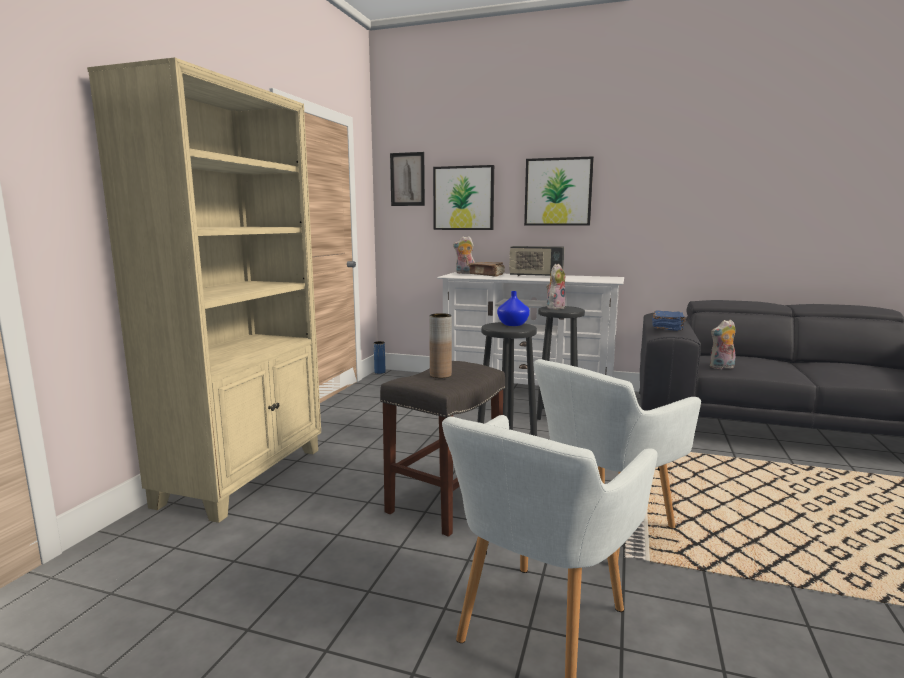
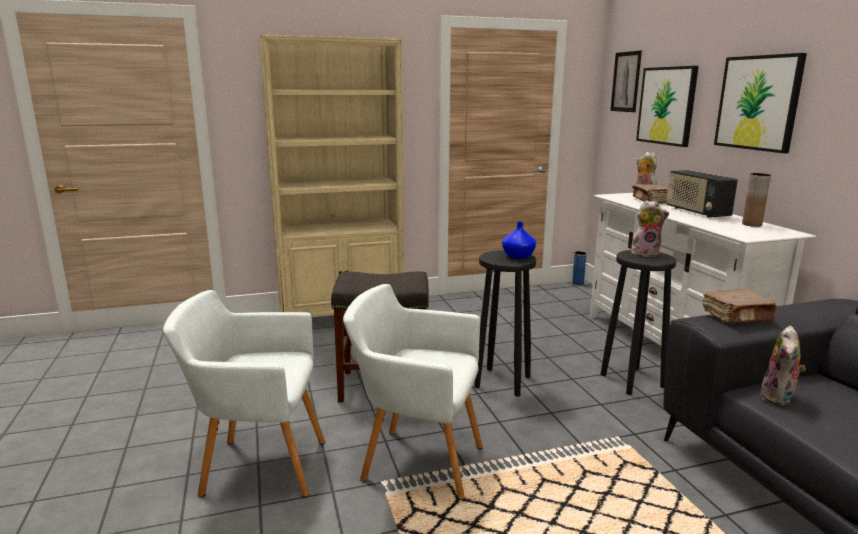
camera: 55 degrees right, 5 degrees up
(440, 375) = (374, 278): brown vase -> brown vase (751, 224)
(668, 328) = (737, 317): blue book -> brown book
(722, 367) = (779, 398): plush toy -> plush toy turned 105 degrees counterclockwise

